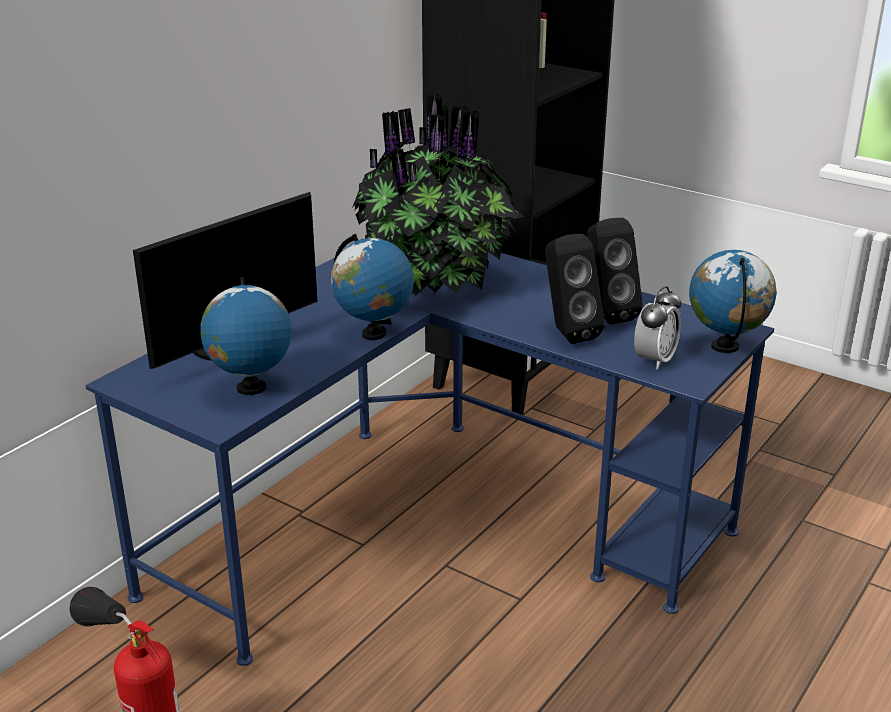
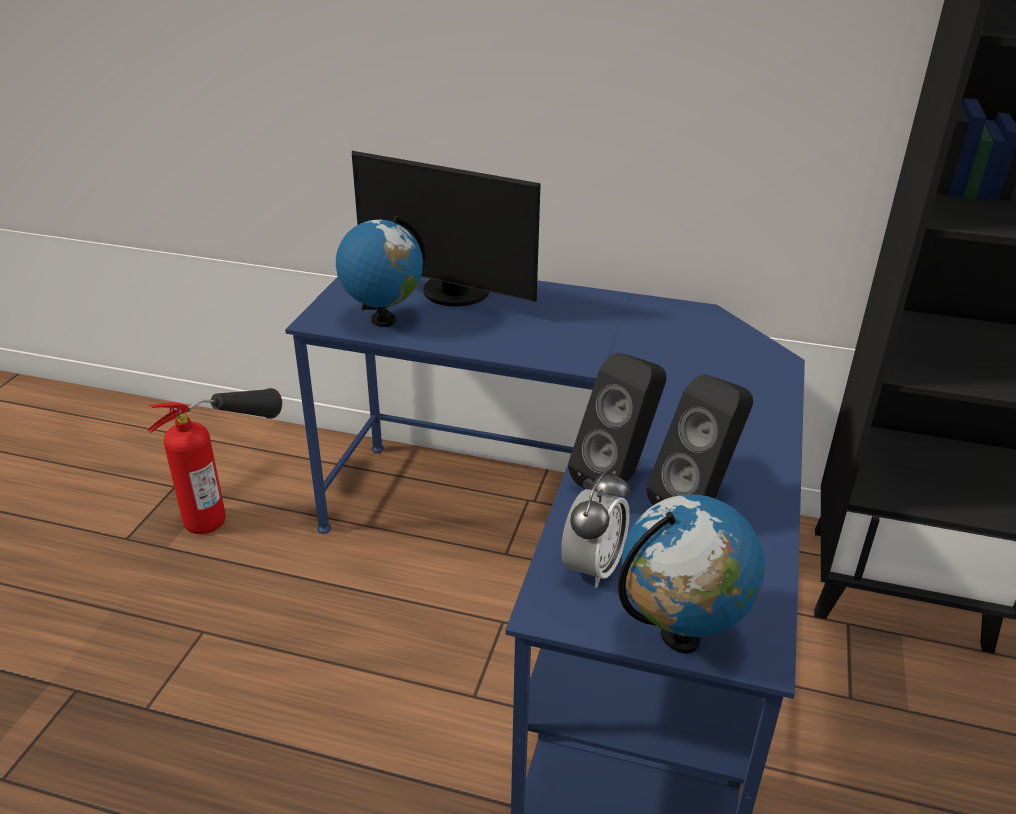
camera: 70 degrees right, 5 degrees up
(373, 334) = (525, 356): globe -> none
(437, 282) = (678, 368): potted plant -> none
(655, 360) = (593, 567): alarm clock -> alarm clock turned 75 degrees counterclockwise

